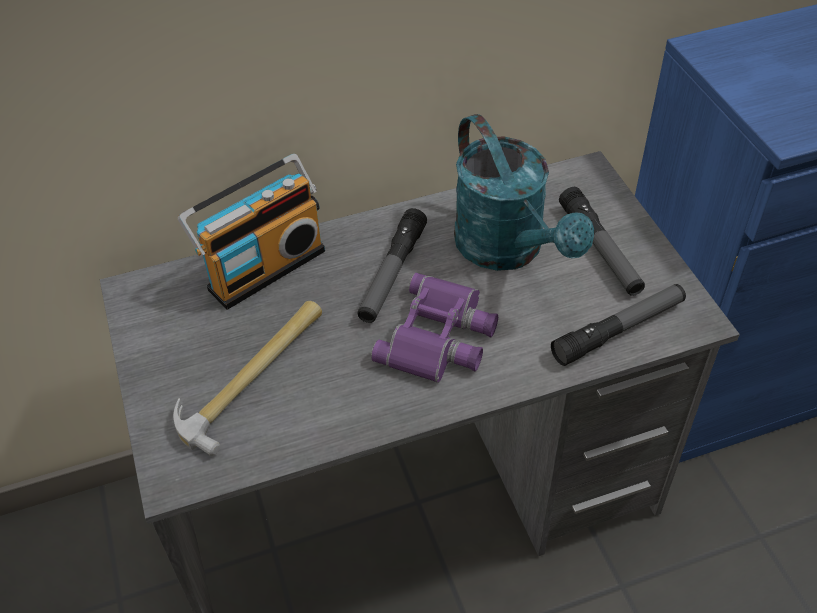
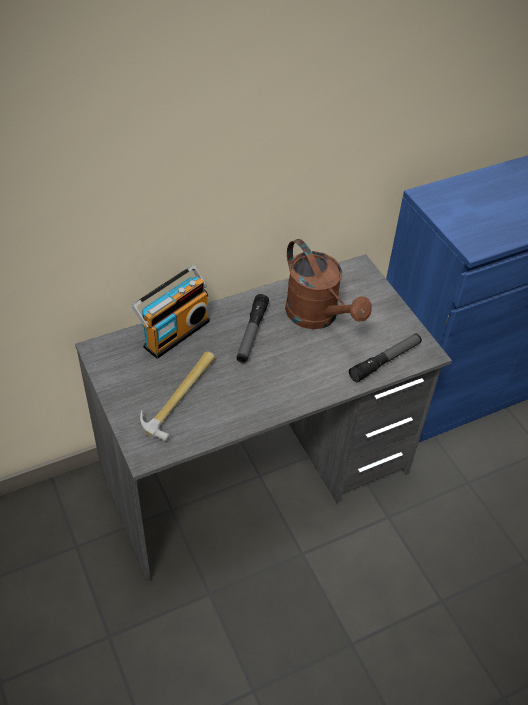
camera: 10 degrees left, 0 degrees up
(440, 337) = (285, 369): purple binoculars -> none
(508, 250) = (318, 317): turquoise watering can -> brown watering can
(600, 249) = (371, 314): flashlight -> none

